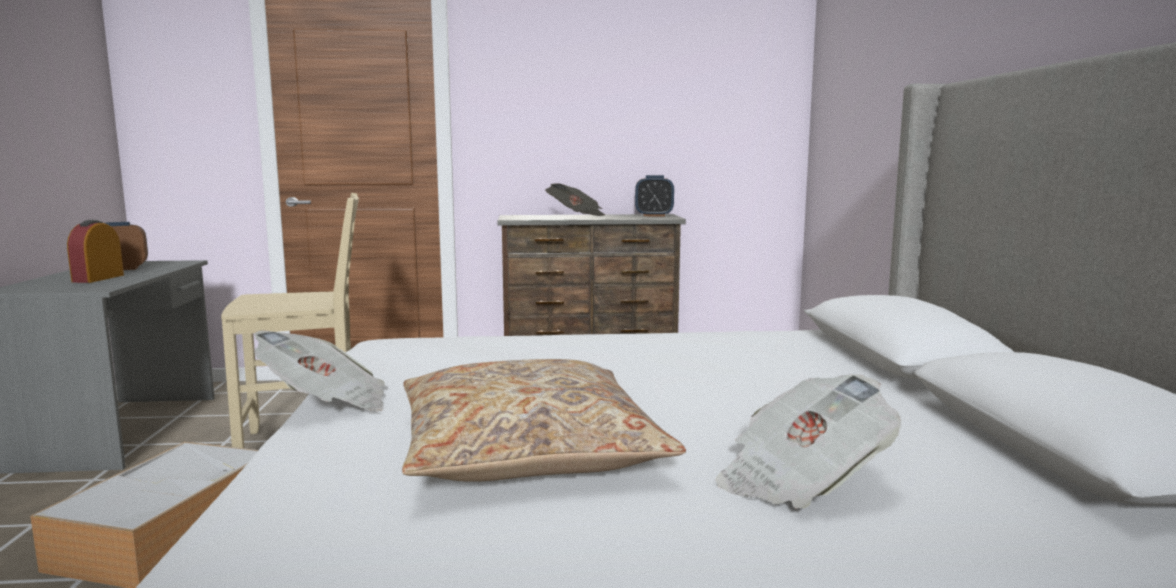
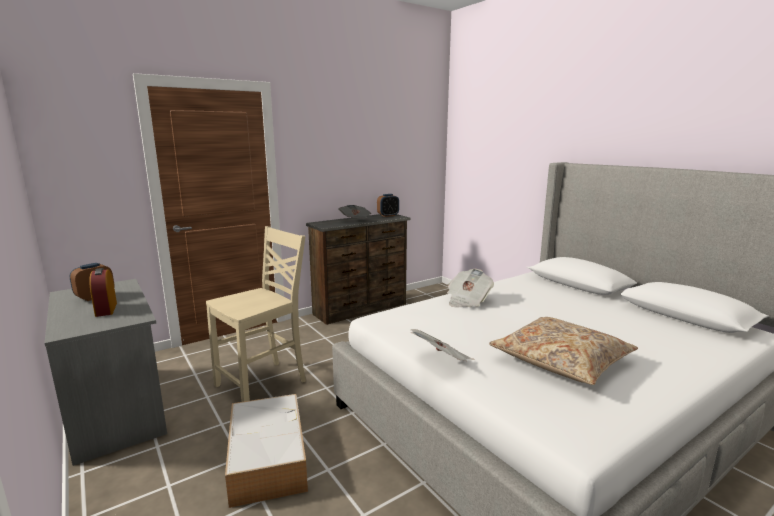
camera: 30 degrees left, 5 degrees up
(800, 481) = (653, 348): newspaper -> newspaper (467, 300)

